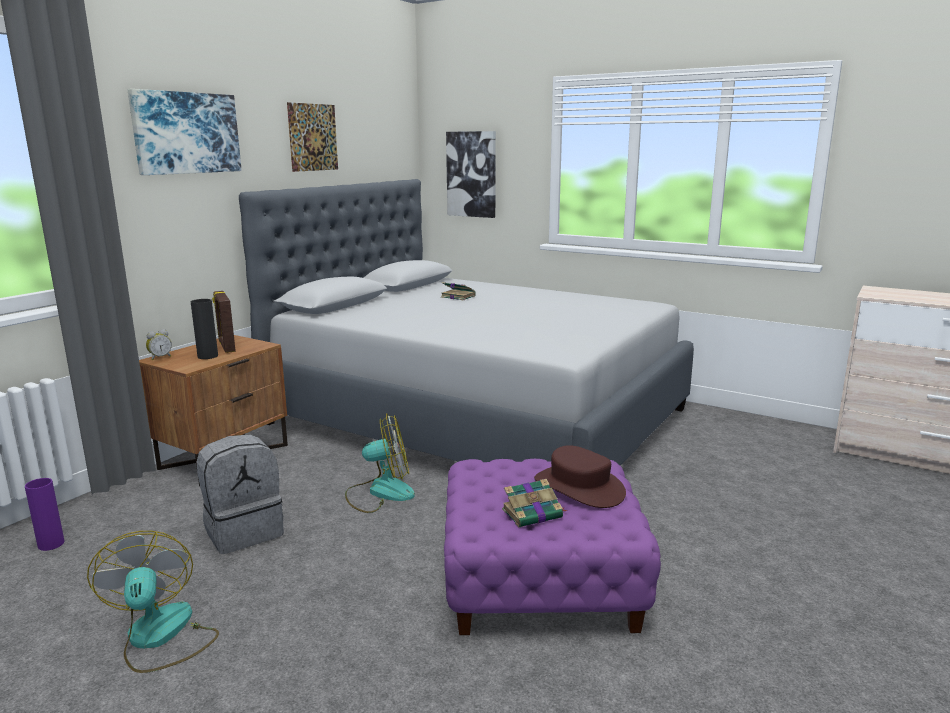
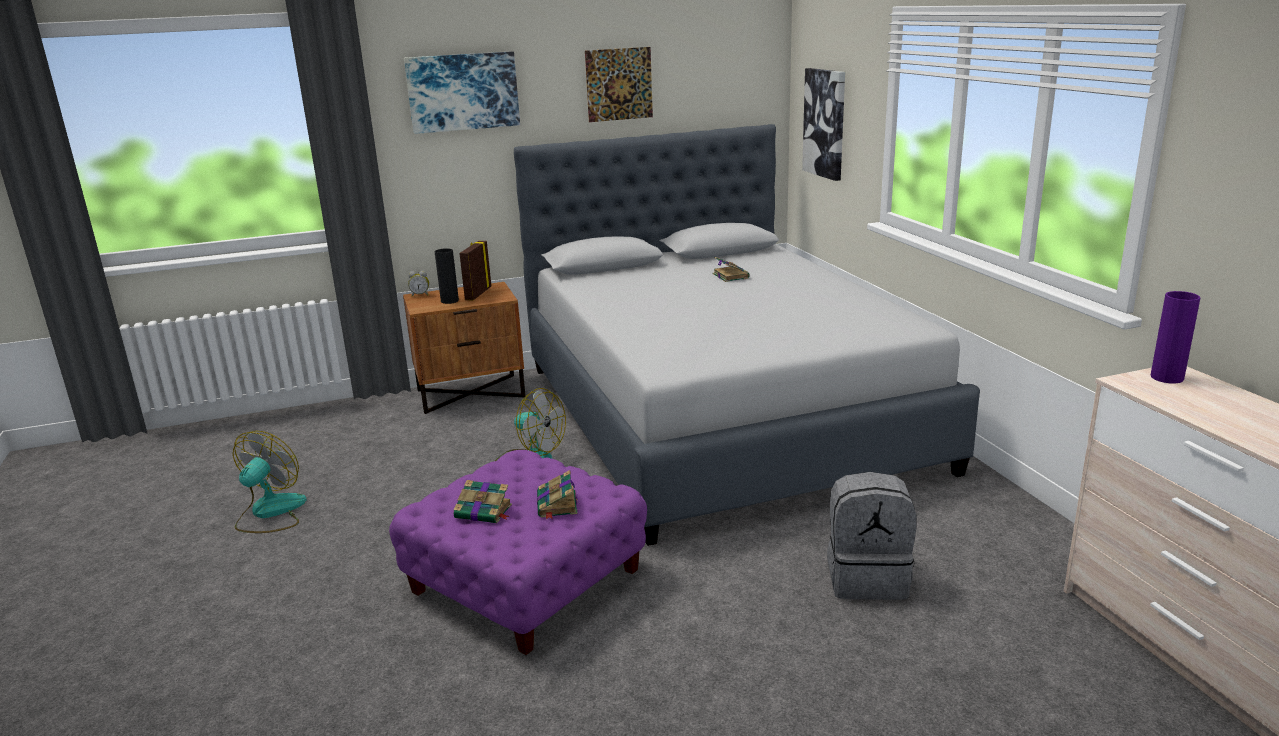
camera: 40 degrees right, 5 degrees up
(51, 544) = (298, 427): purple vase -> purple vase (1167, 377)
(244, 531) = (402, 459): grey backpack -> grey backpack (867, 578)
(579, 487) = (557, 505): brown hat -> book

